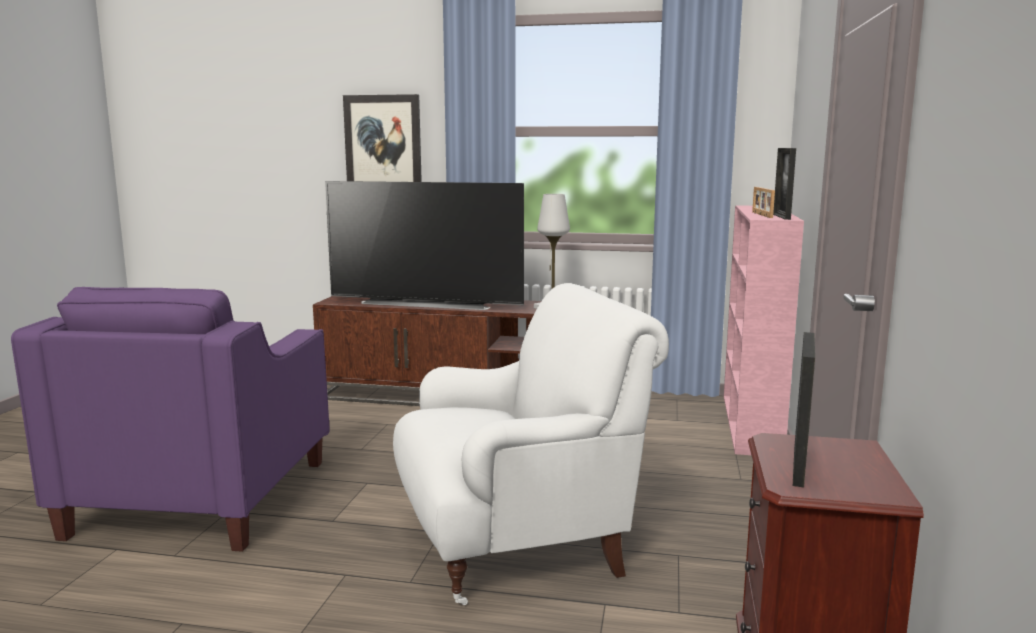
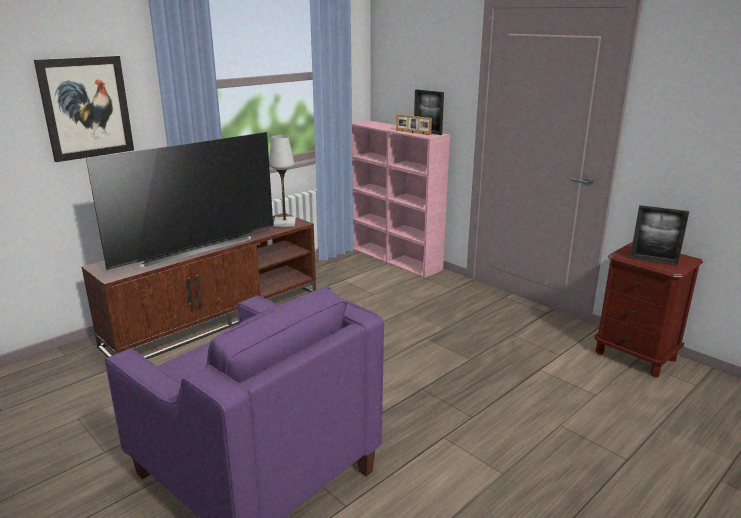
camera: 55 degrees left, 10 degrees up
(518, 545) = (462, 370): white armchair -> none
(798, 466) = (653, 261): picture frame -> picture frame turned 150 degrees clockwise

